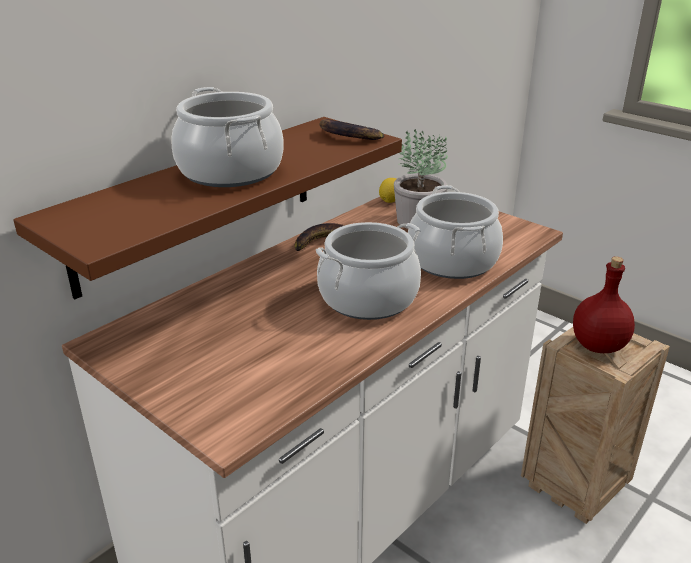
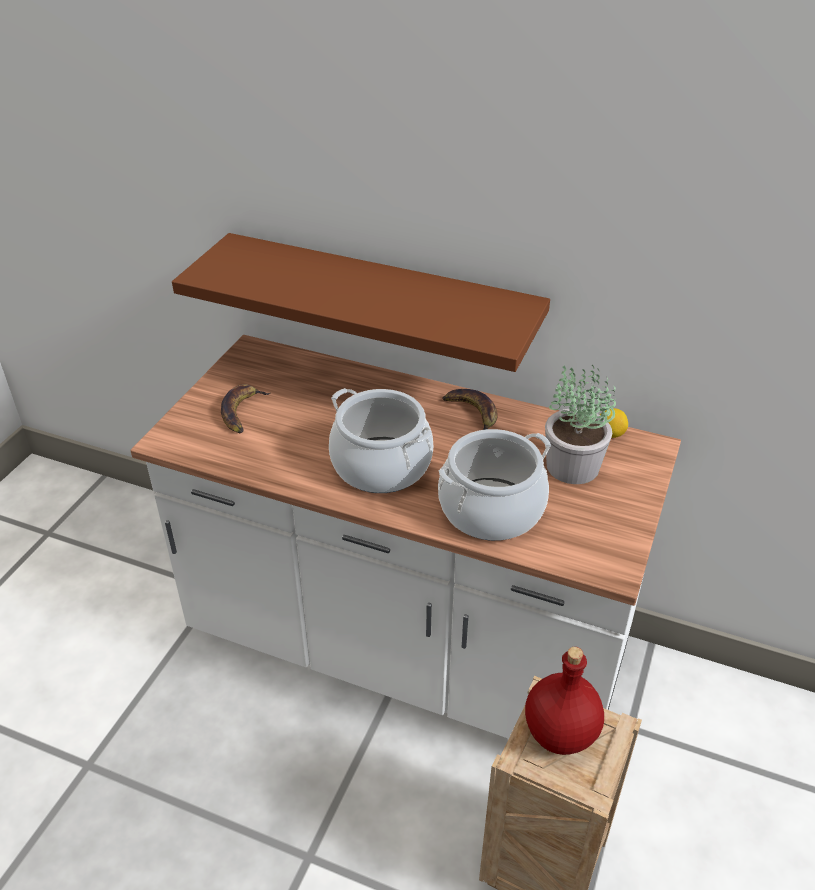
camera: 70 degrees right, 10 degrees up
(230, 171) = (361, 287): cooking pot -> none
(347, 136) = (494, 325): banana -> banana (242, 411)

